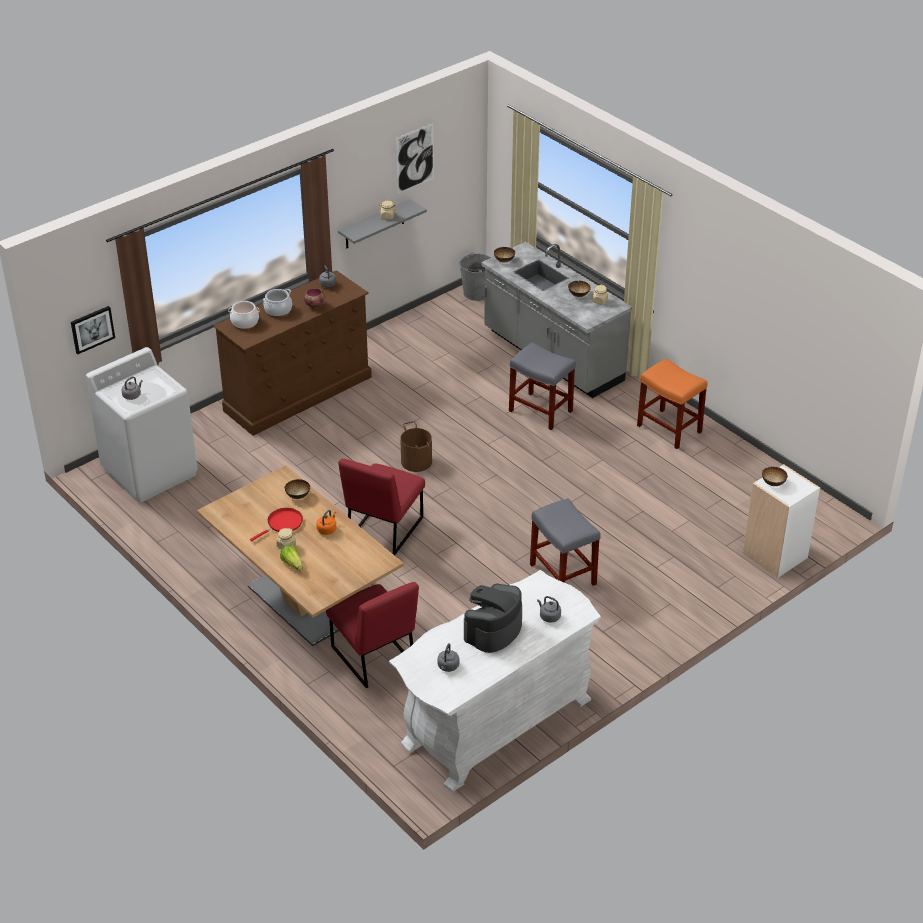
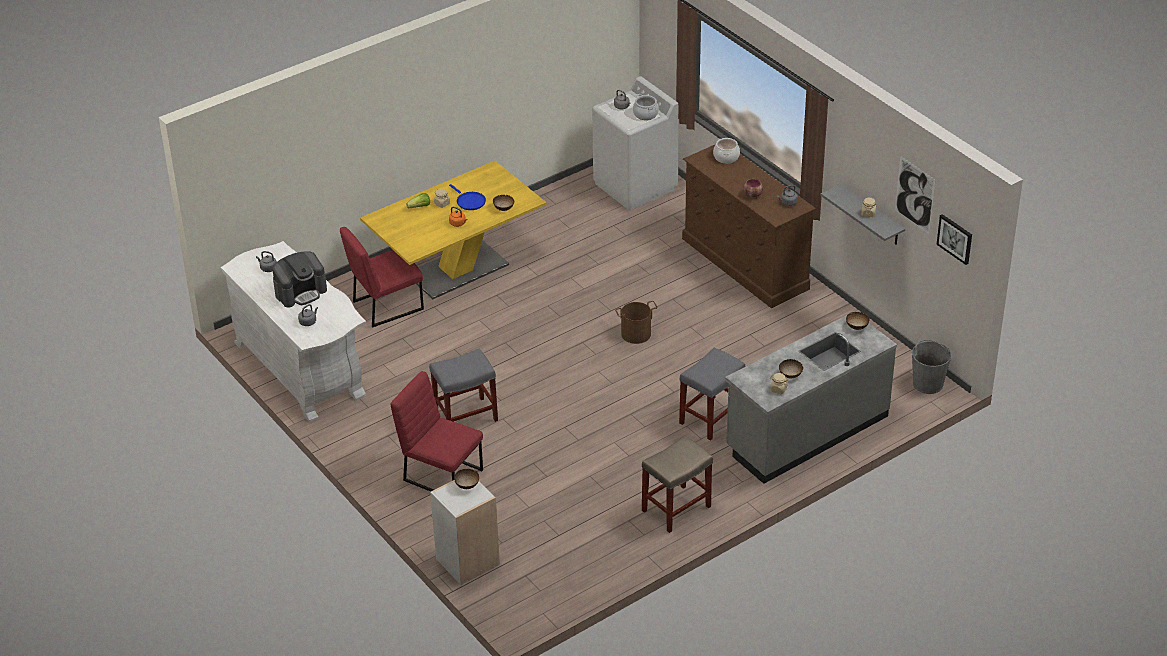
camera: 95 degrees right, 0 degrees up
(92, 329) = (667, 55): picture -> picture (955, 238)
(278, 310) = (745, 175): cooking pot -> cooking pot (645, 114)
(283, 524) = (469, 201): red frying pan -> blue frying pan
(303, 602) = (457, 269): brown dining table -> yellow dining table
(384, 530) = (541, 313): red chair -> red chair (441, 474)
(492, 630) = (301, 292): coffee machine -> coffee machine turned 105 degrees clockwise
(668, 428) = (676, 508): orange stool -> beige stool

